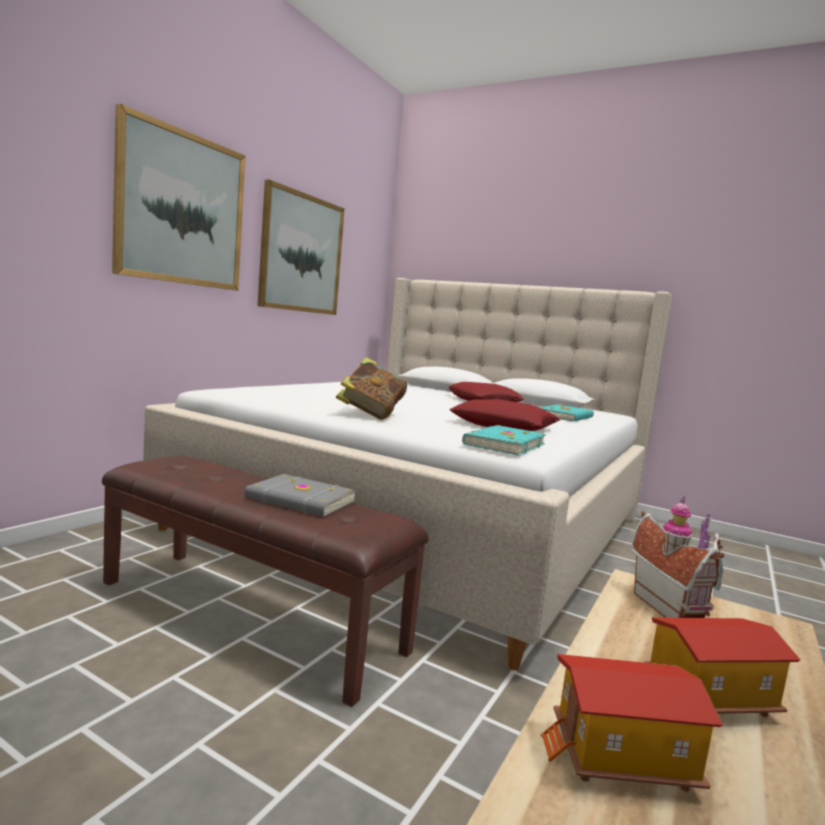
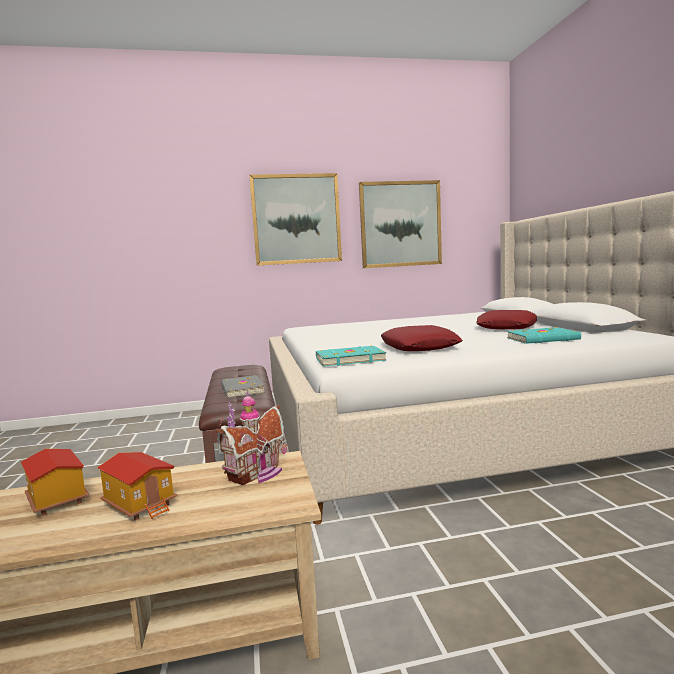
camera: 50 degrees right, 0 degrees up
(371, 414) = (337, 339): book -> none

